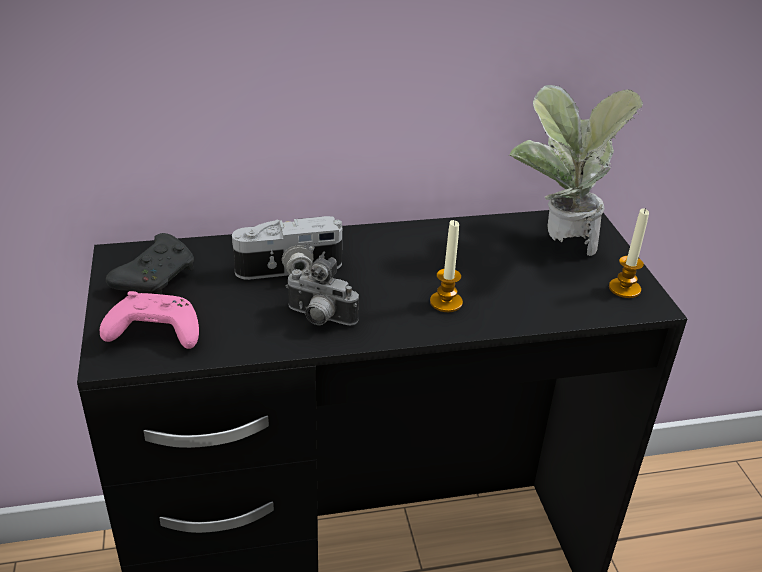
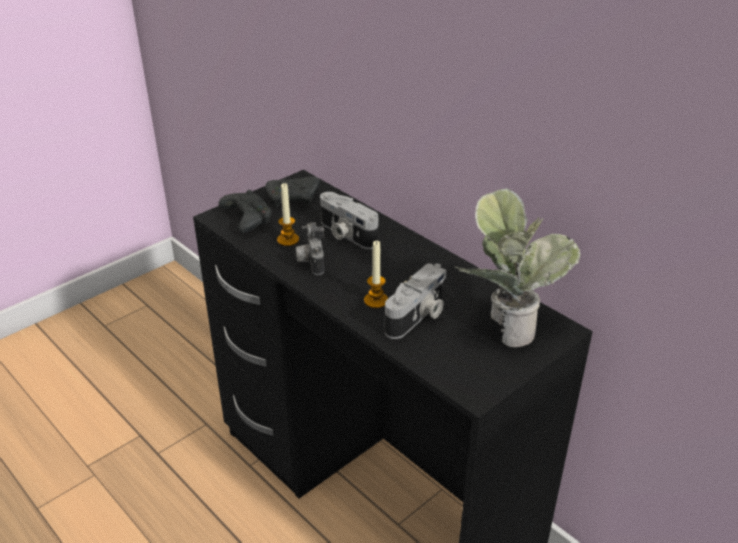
camera: 60 degrees right, 0 degrees up
(153, 334) = (246, 219): pink game controller -> black game controller
(499, 287) = (417, 317): none -> camera
(624, 289) = (482, 374): candle -> candle (288, 240)

